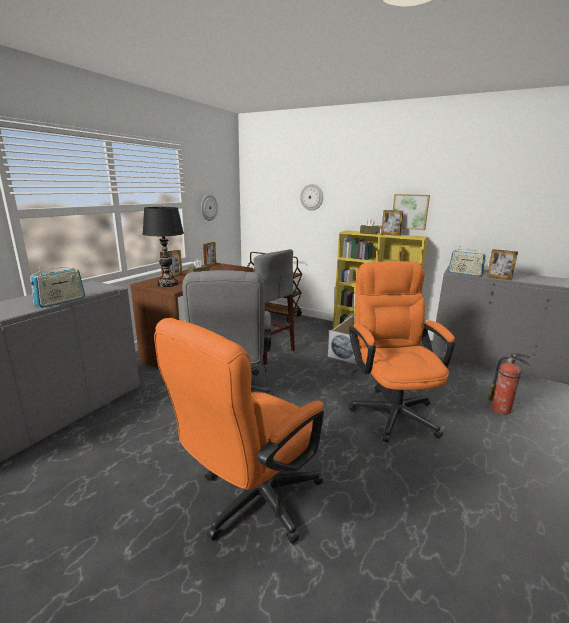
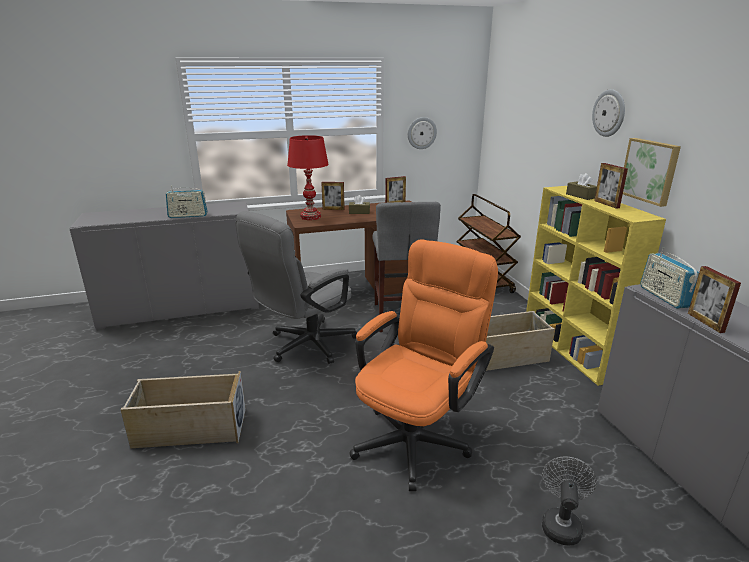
camera: 45 degrees right, 5 degrees up
(167, 284) = (310, 217): black table lamp -> red table lamp
(251, 503) = (189, 429): orange office chair -> beige storage box
(312, 197) = (544, 129): wall clock -> wall clock (609, 113)
(502, 410) = (561, 523): fire extinguisher -> grey fan

